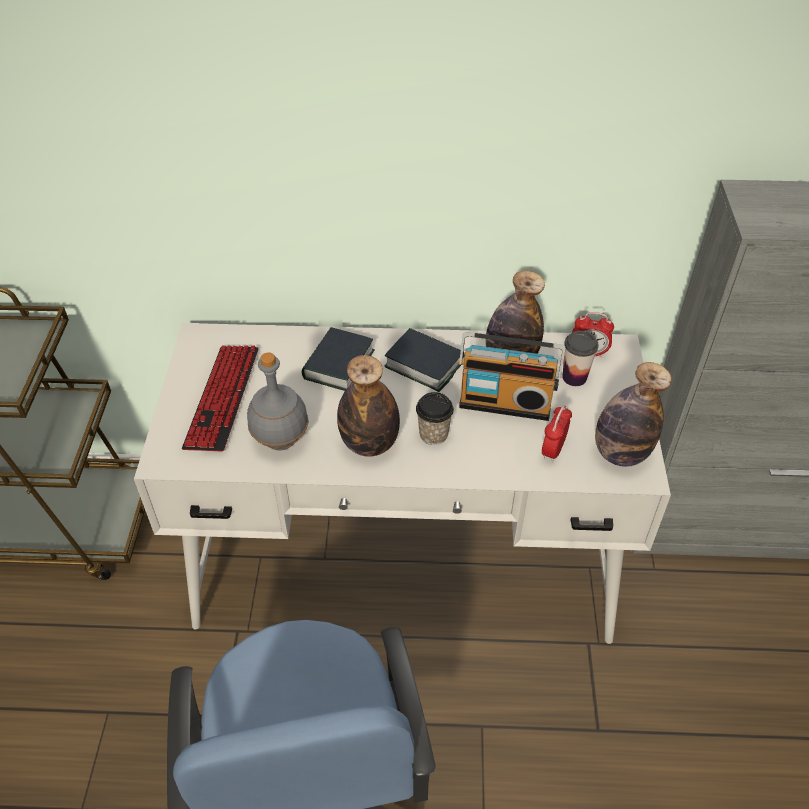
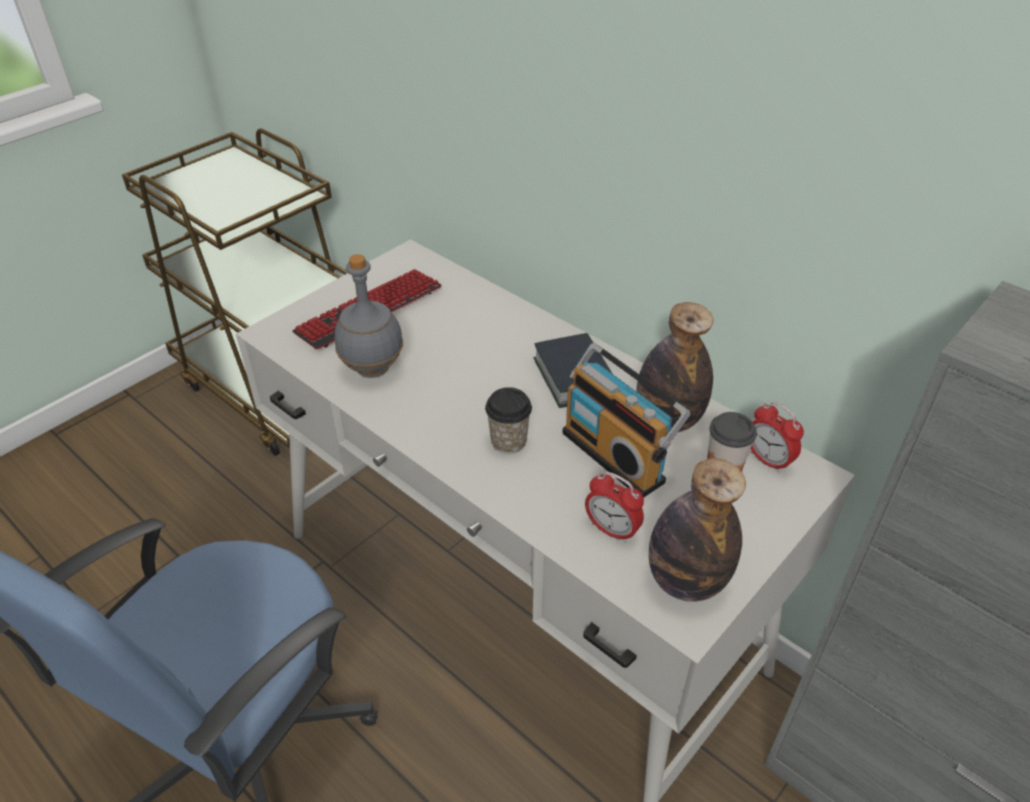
camera: 40 degrees right, 5 degrees down
(338, 364) = (495, 335): book -> none
(369, 444) = (441, 415): bottle -> none
(553, 450) = (612, 530): alarm clock -> alarm clock turned 120 degrees counterclockwise

